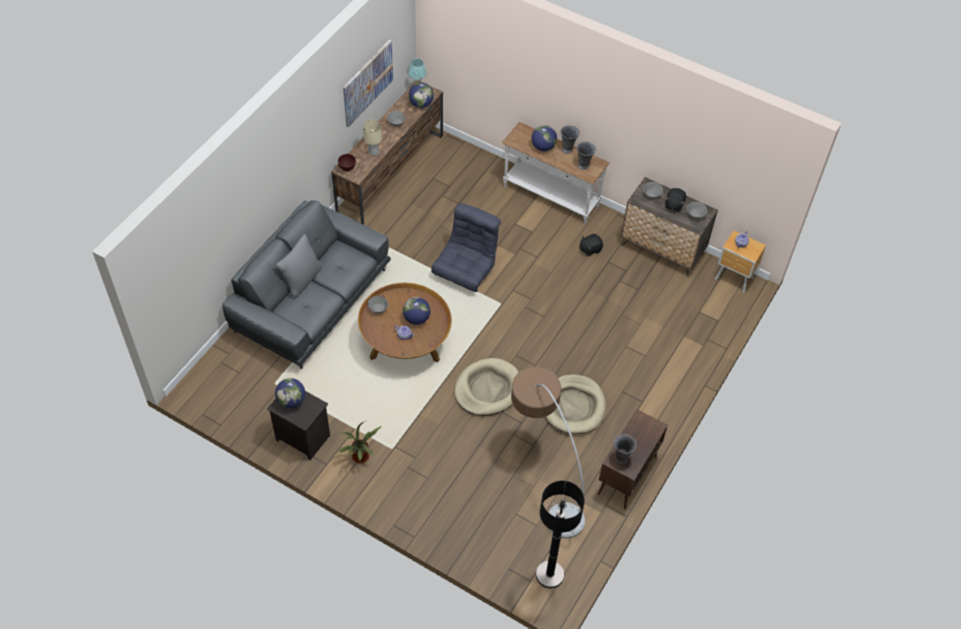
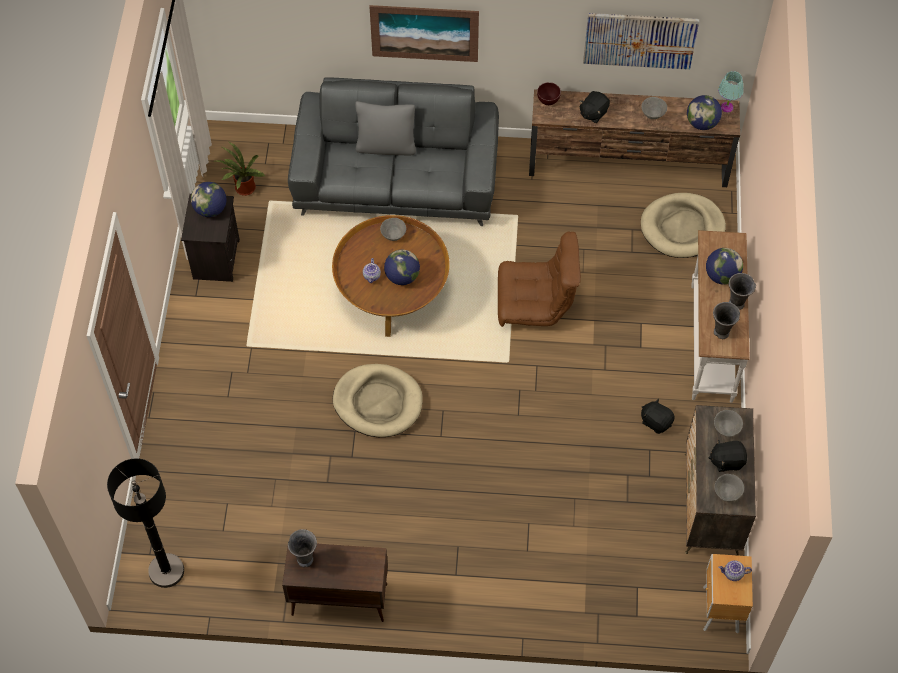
camera: 65 degrees right, 5 degrees up
(271, 187) = (424, 33): none -> picture
(361, 458) = (220, 323): potted plant -> potted plant (243, 189)
(373, 151) = (593, 113): beige table lamp -> black plush toy
(466, 270) = (535, 305): grey armchair -> brown armchair
(544, 477) = (289, 511): floor lamp -> none
(574, 406) = (405, 502): beige dog bed -> beige dog bed (682, 228)

